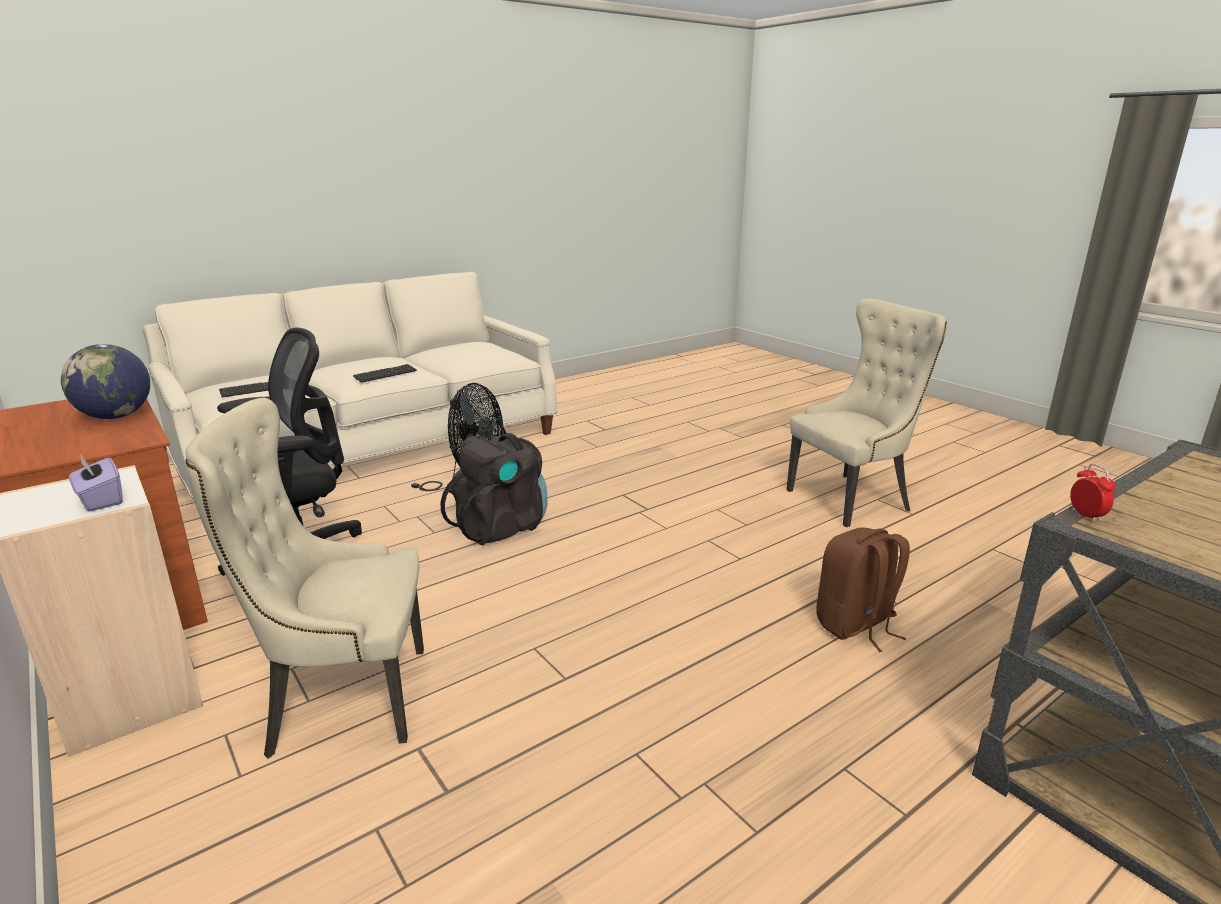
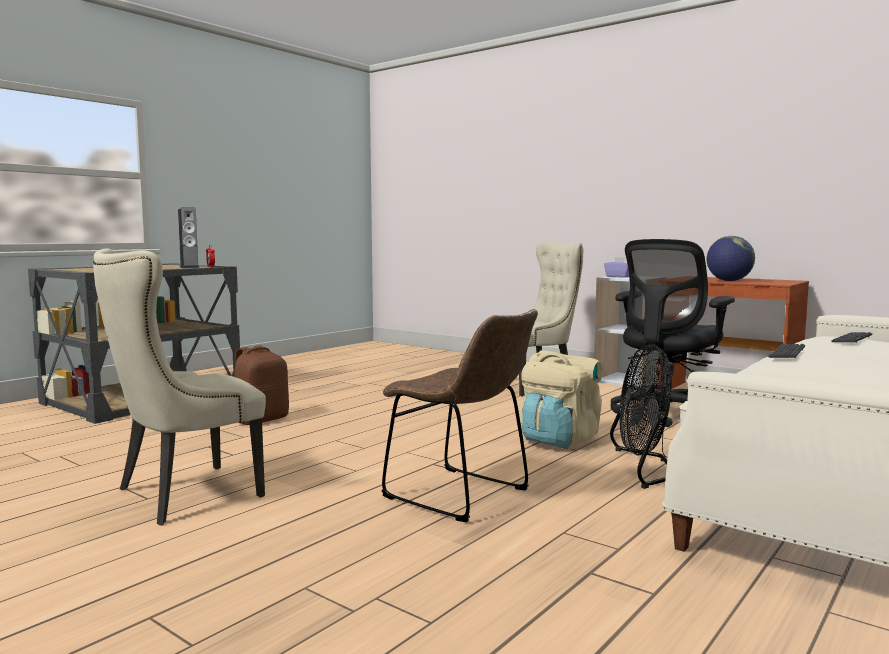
camera: 165 degrees right, 15 degrees down
(502, 526) = (559, 440): black backpack -> beige backpack
(640, 475) = (462, 495): none -> brown chair
(1127, 510) = (189, 267): none -> speaker

